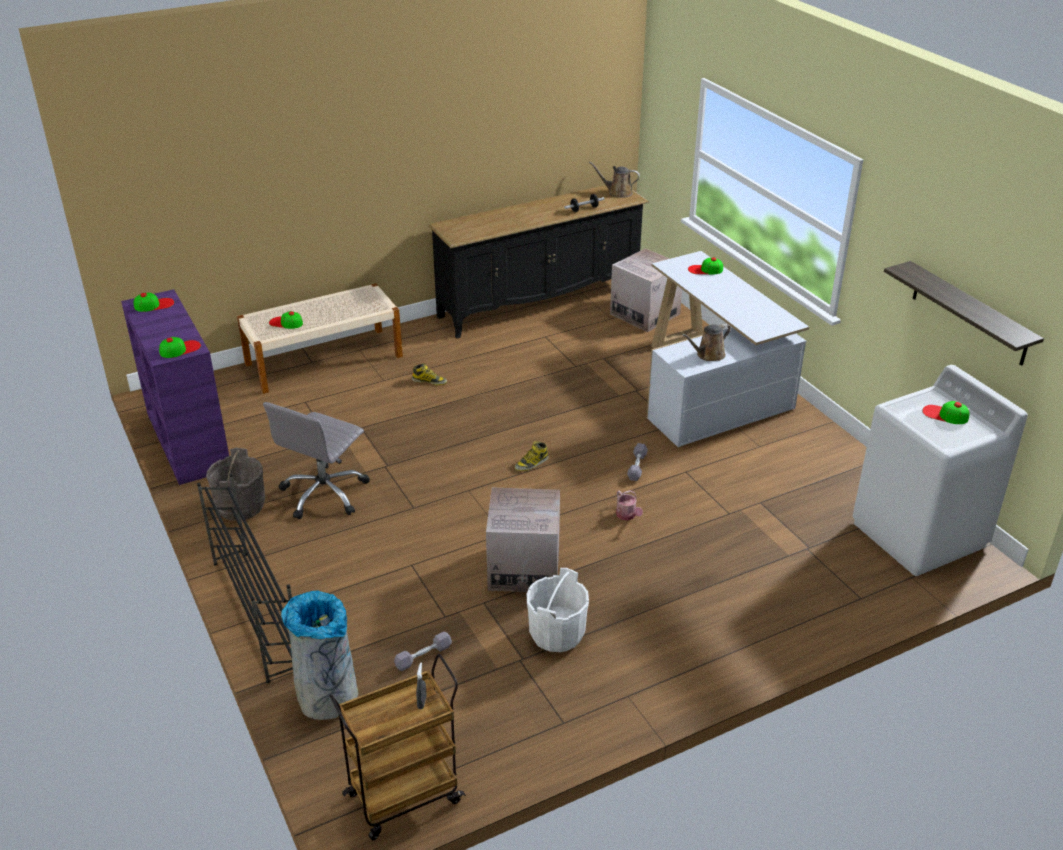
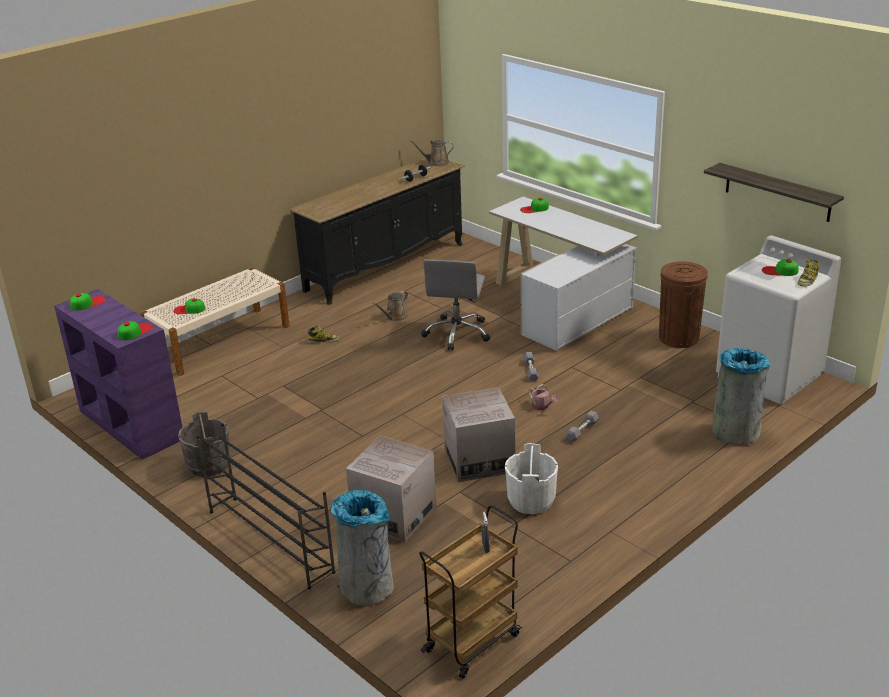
camera: 15 degrees left, 5 degrees down
(324, 494) = (279, 440): grey office chair -> grey office chair (457, 333)
(423, 656) = (431, 540): grey dumbbell -> grey dumbbell (582, 431)
(531, 463) = (444, 385): boot -> boot (807, 280)
(644, 314) = (477, 260): cardboard box -> cardboard box (394, 515)
(708, 355) = (567, 270): brown watering can -> brown watering can (395, 317)
(831, 460) = (678, 338): none -> brown trash can
(840, 602) = (736, 433): none -> grey trash can

